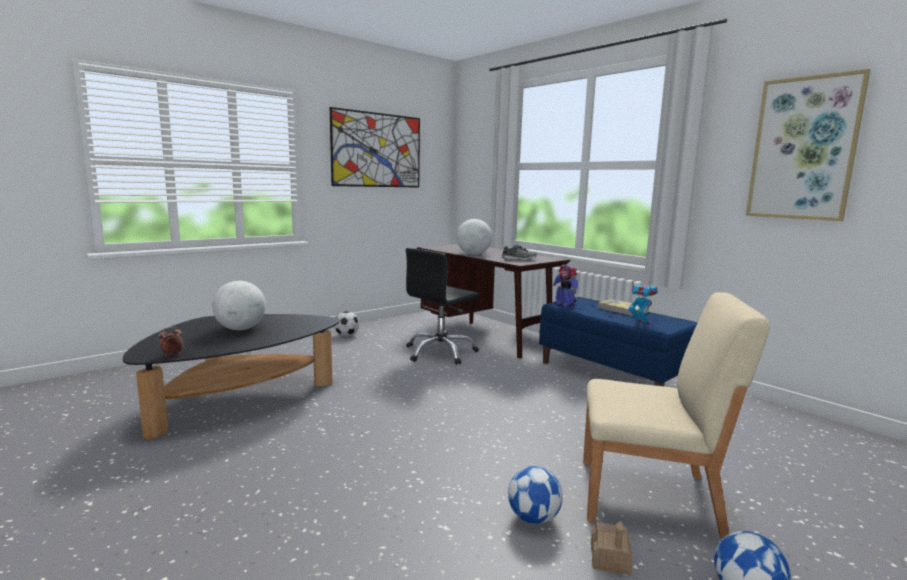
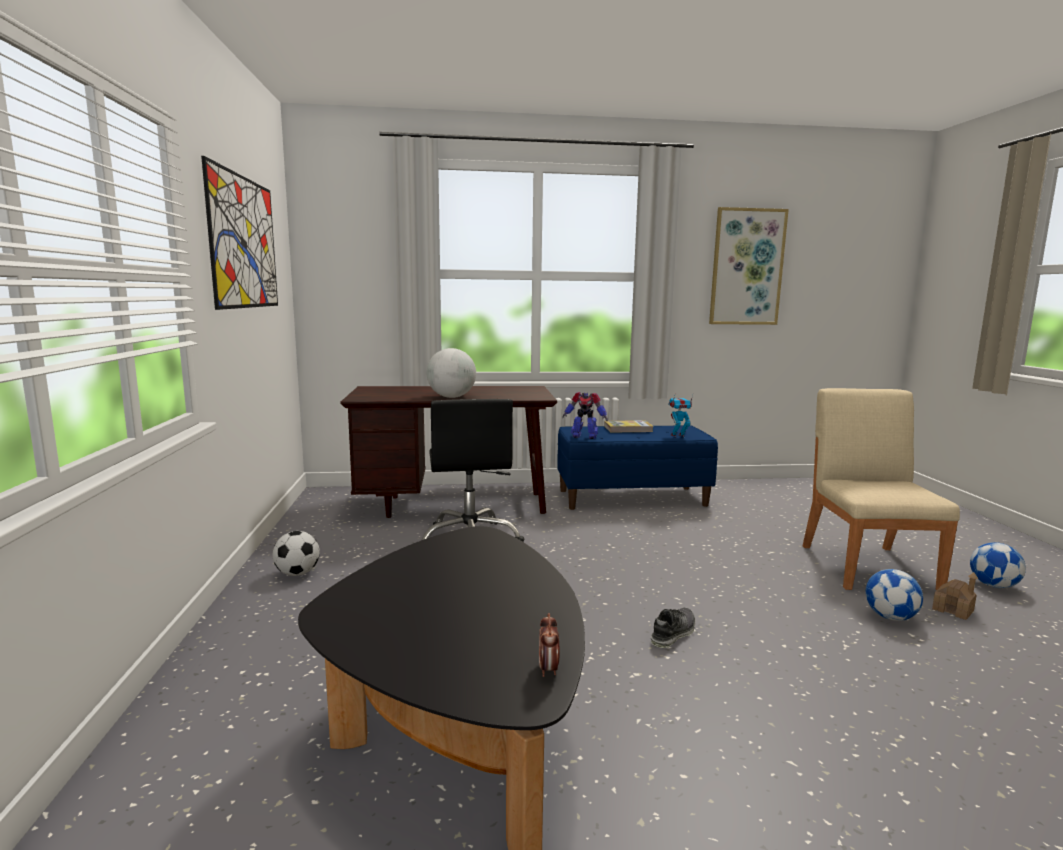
camera: 55 degrees left, 0 degrees up
(240, 329) = (448, 594): globe -> none
(518, 259) = (518, 394): shoe -> shoe (673, 634)
(650, 498) = (868, 566): beige chair -> beige chair turned 45 degrees counterclockwise

